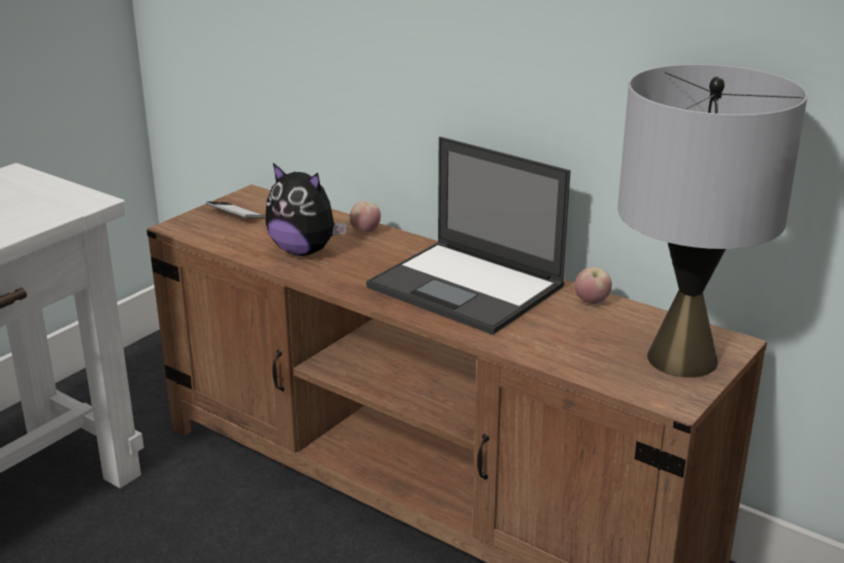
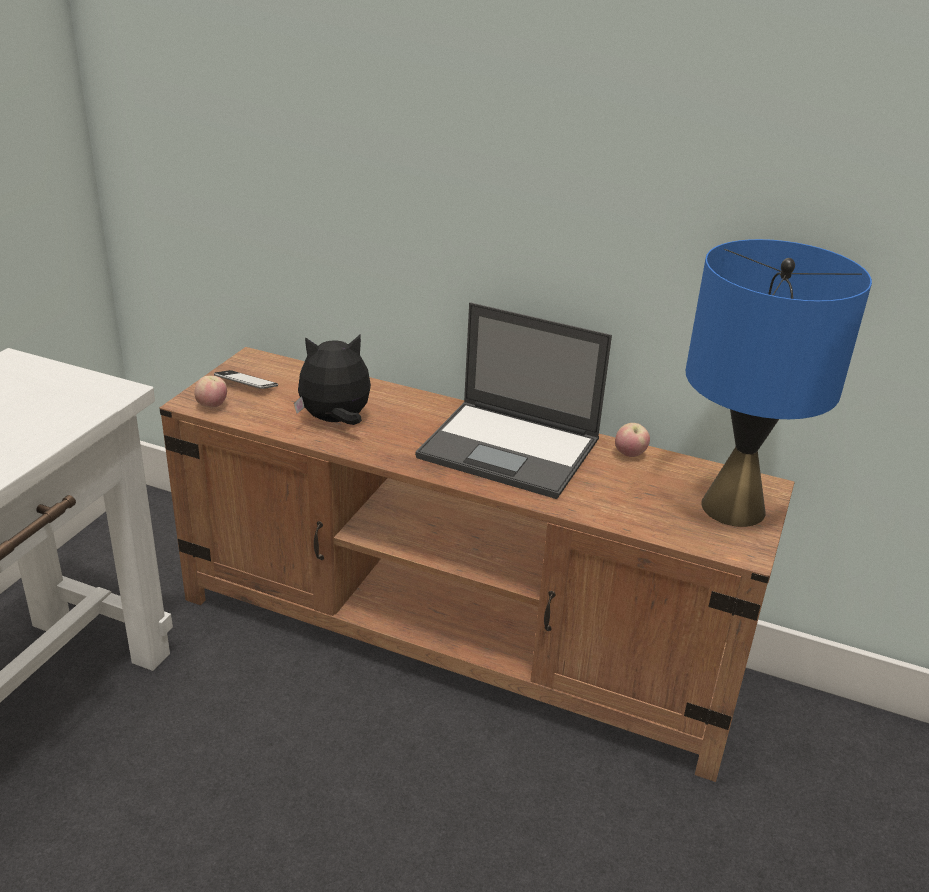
camera: 15 degrees left, 5 degrees up
(304, 251) = (335, 421): plush toy -> plush toy turned 150 degrees clockwise
(365, 232) = (386, 394): apple -> apple (212, 406)
(681, 358) = (732, 507): grey table lamp -> blue table lamp

